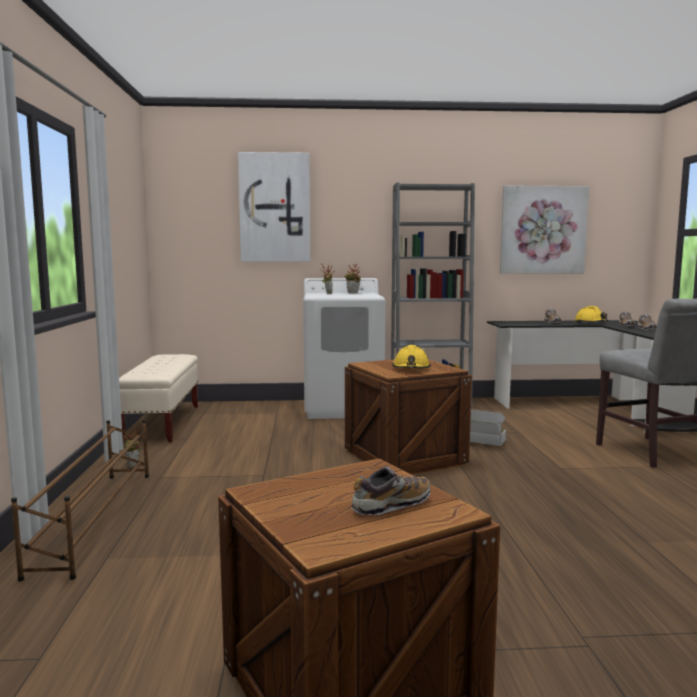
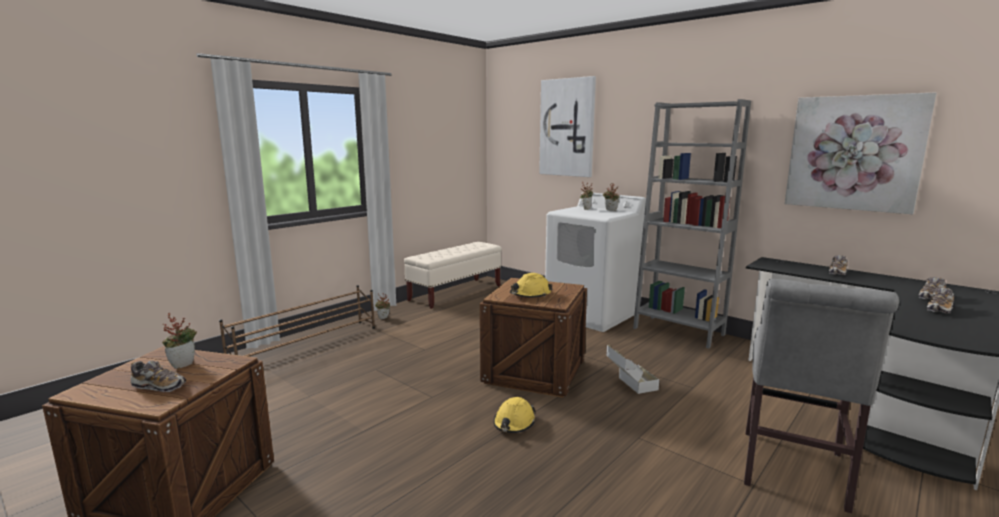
camera: 45 degrees right, 5 degrees up
(331, 487) = (183, 364): none -> potted plant
(591, 323) = (892, 283): yellow hard hat -> yellow hard hat (514, 423)

